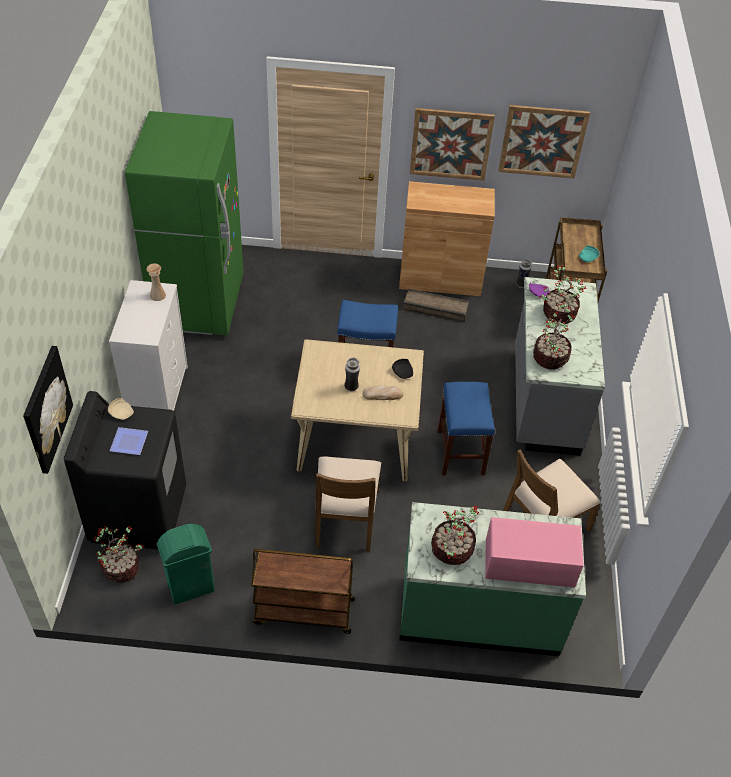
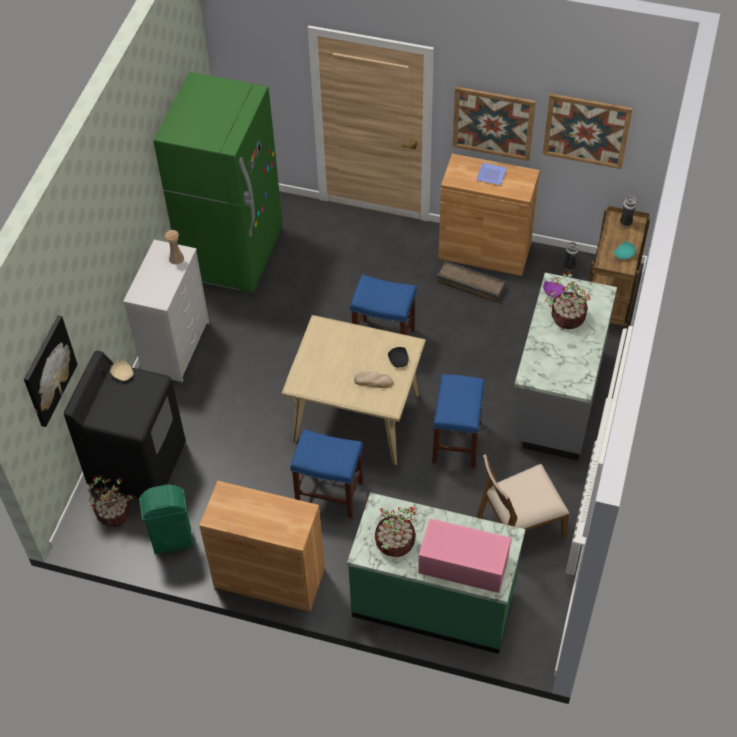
camera: 15 degrees right, 5 degrees up
(128, 443) = (123, 404): plate -> plate (490, 175)
(303, 612) = (269, 577): brown cart -> brown cabinet
(345, 518) = (328, 494): brown chair -> blue stool
(351, 387) = (345, 370): vase -> vase (626, 223)
(550, 357) = (544, 363): potted plant -> none

